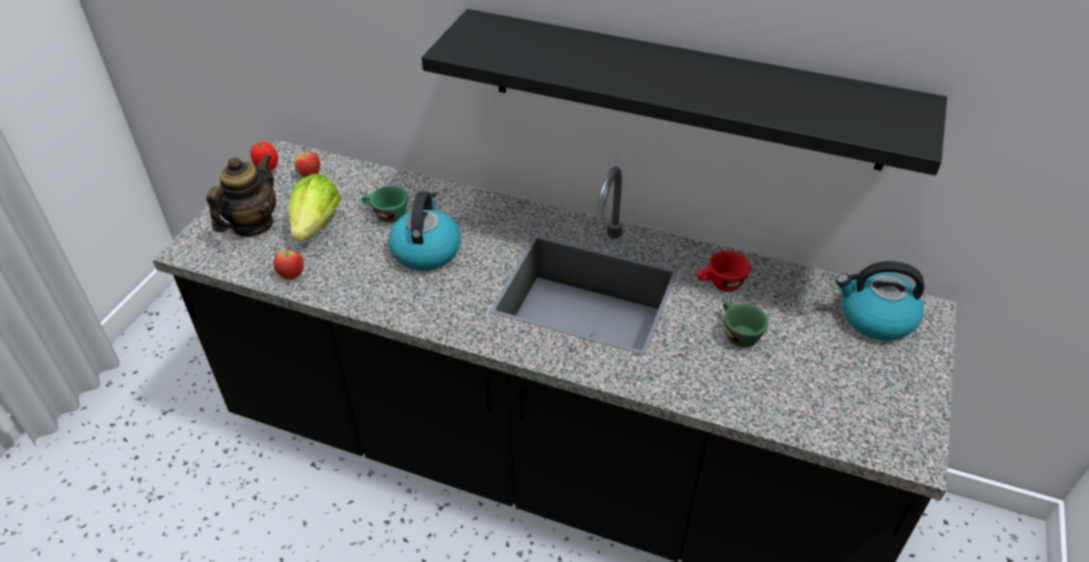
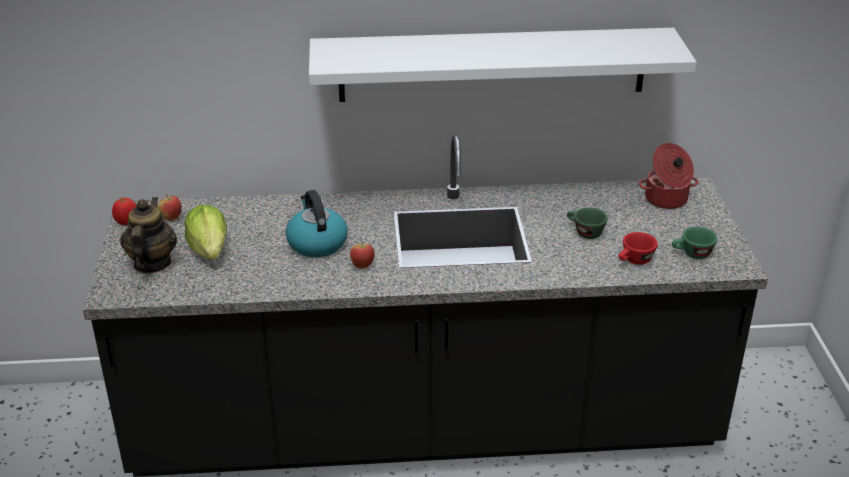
camera: 25 degrees left, 10 degrees down
(291, 276) = (219, 287): apple -> apple (362, 266)
(386, 215) = (262, 228): green cup -> green cup (692, 254)
(684, 89) = (492, 64): black shelf -> white shelf
(720, 284) = (552, 207): red cup -> red cup (634, 261)
(875, 318) = (666, 200): kettle -> cooking pot

